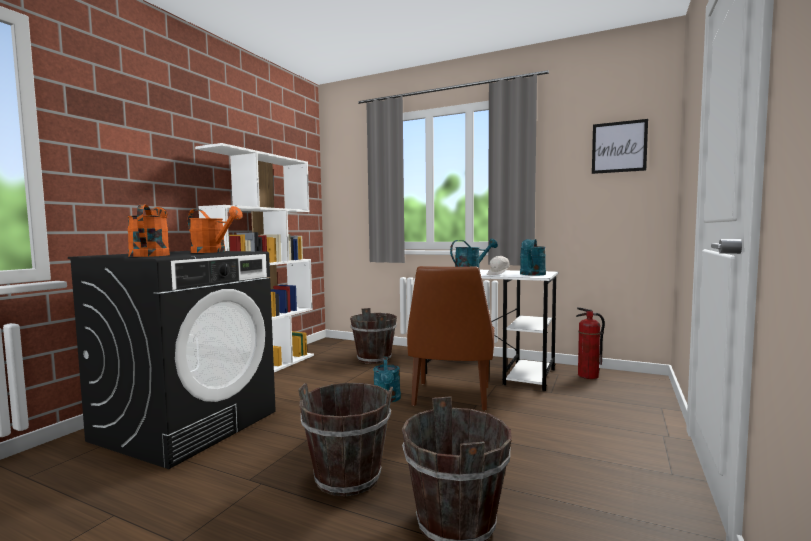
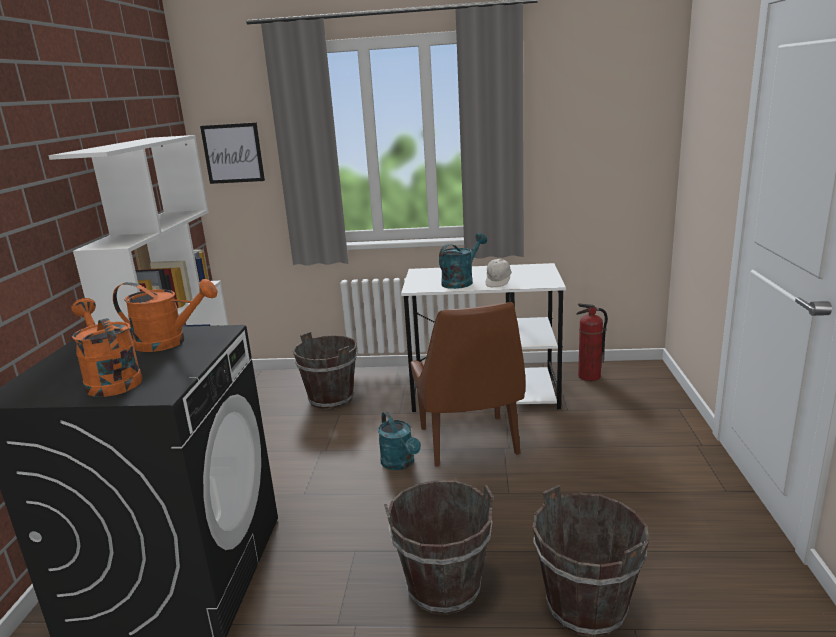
camera: 20 degrees left, 15 degrees up
(532, 274) = (537, 278): turquoise watering can -> none
(619, 147) = (618, 104): picture -> picture (233, 153)

